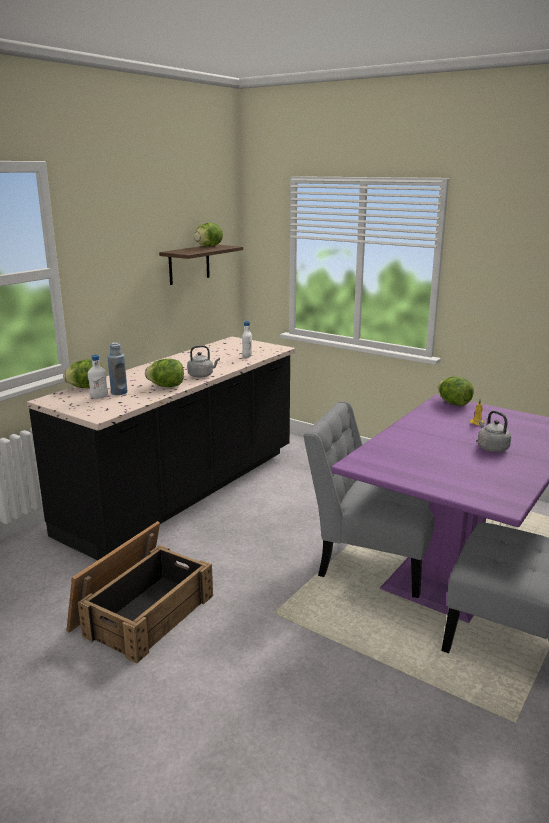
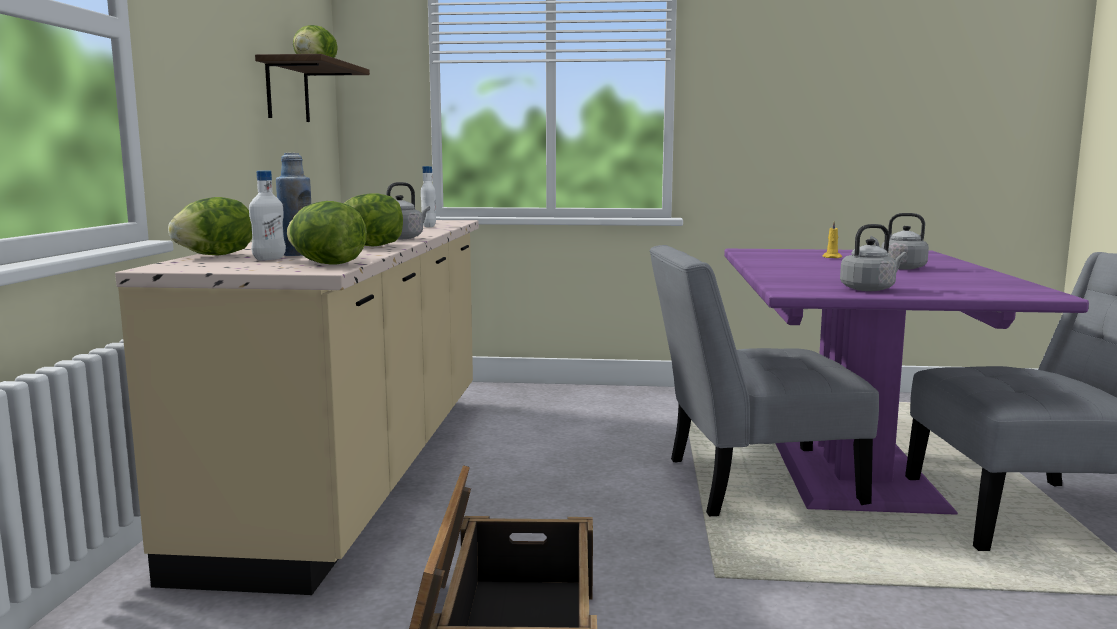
camera: 30 degrees left, 10 degrees down
(184, 492) = (360, 470): black counter -> beige counter
(403, 472) = (869, 289): none -> grey kettle
(453, 403) = (766, 250): lettuce -> lettuce (327, 264)

